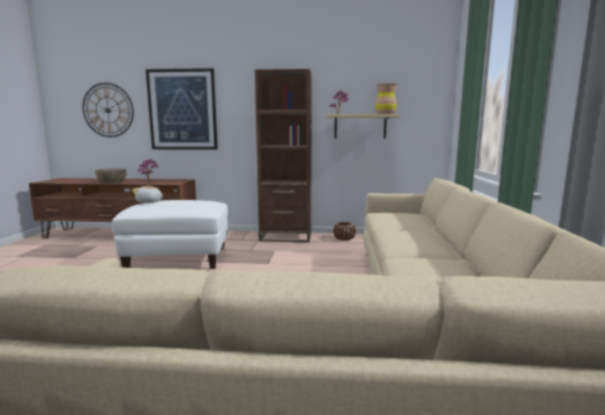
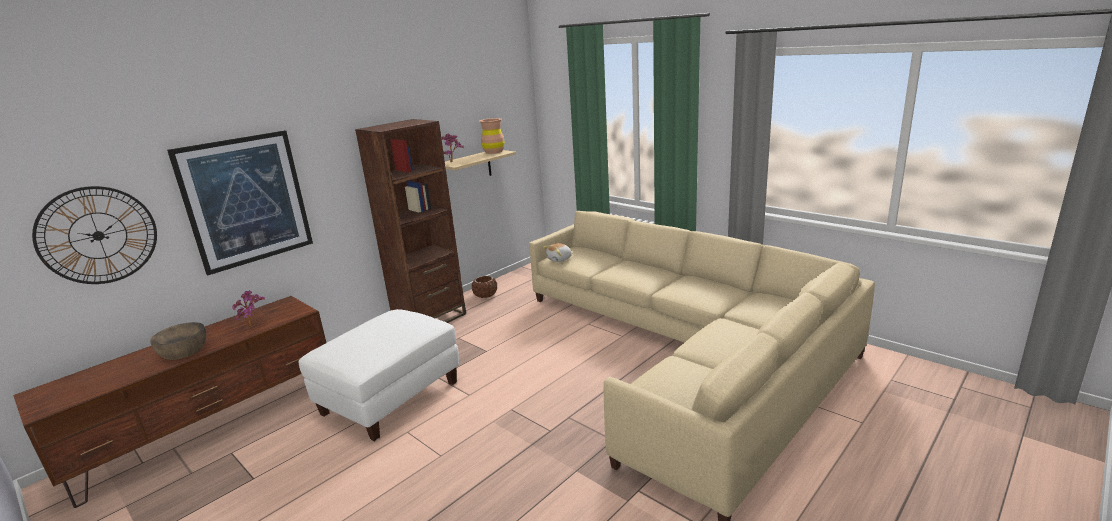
camera: 50 degrees left, 10 degrees up
(149, 202) = (342, 347): plush toy -> plush toy (560, 259)

